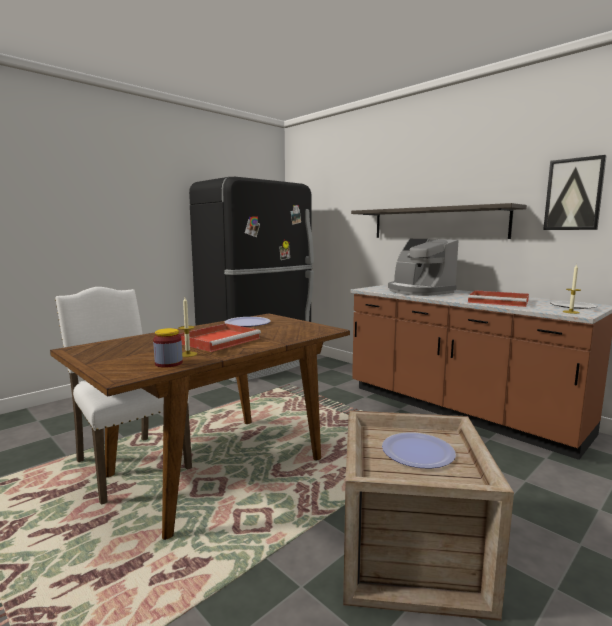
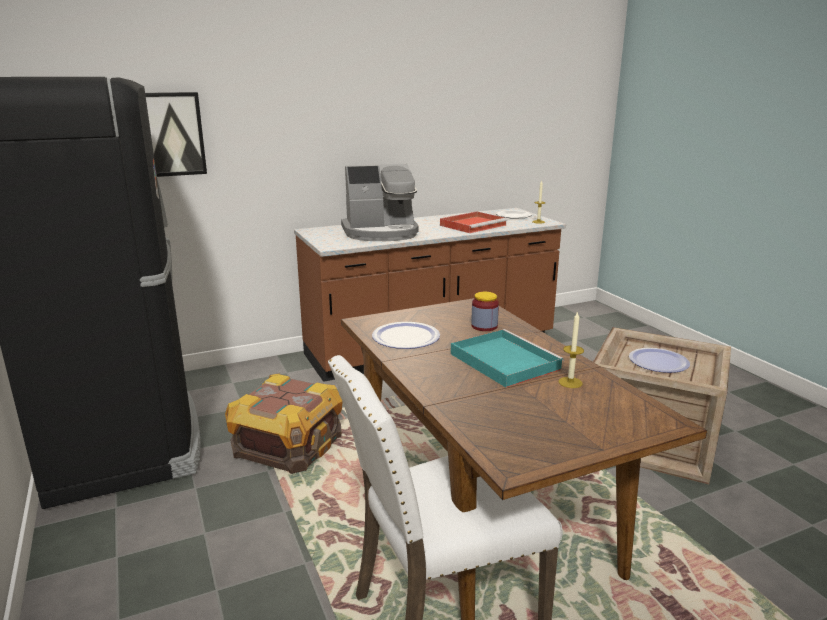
camera: 70 degrees left, 10 degrees up
(168, 363) = (610, 394): jar -> jar (484, 326)
(219, 340) = (502, 361): red tray -> turquoise tray
(277, 395) = (287, 444): none -> crate
(436, 223) = (345, 141): shelf -> none
(574, 194) = (479, 110): picture -> picture (173, 134)

